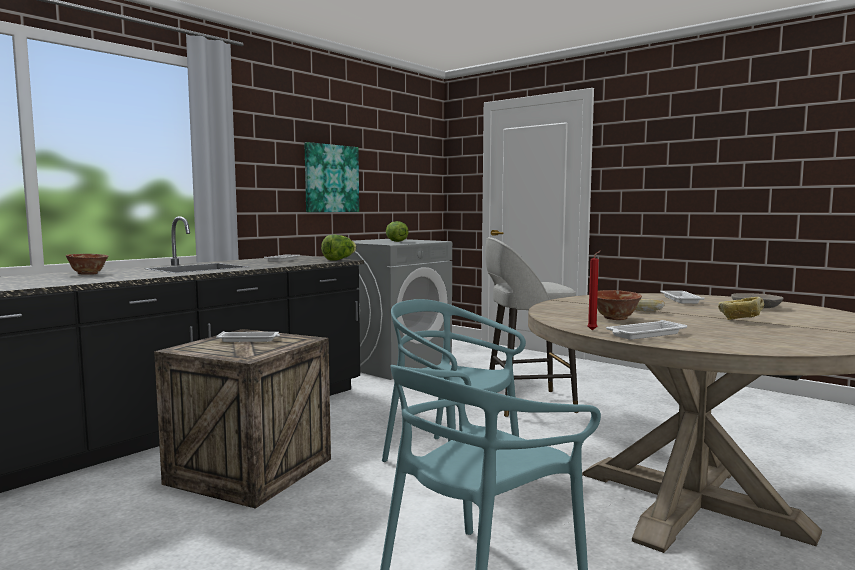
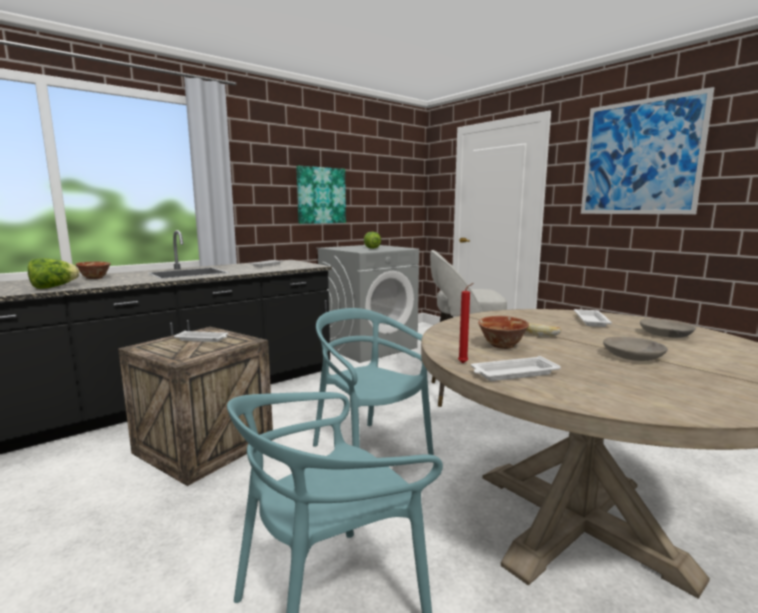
camera: 10 degrees right, 5 degrees up
(339, 259) = (311, 265): lettuce -> lettuce (53, 287)
(692, 140) = (640, 157): none -> picture
(740, 321) = (634, 356): bread -> grey bowl

